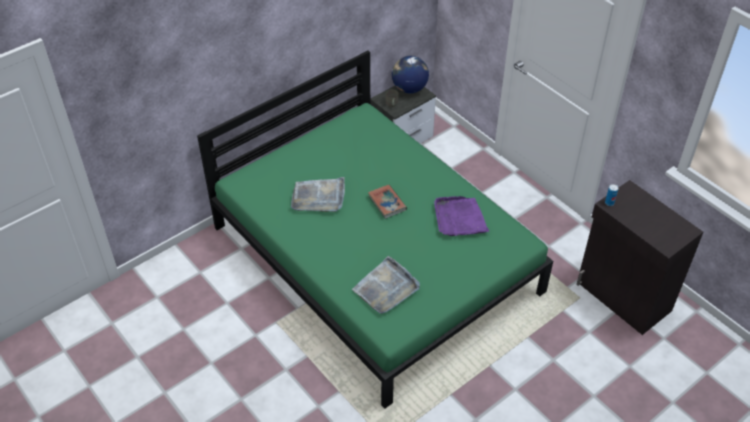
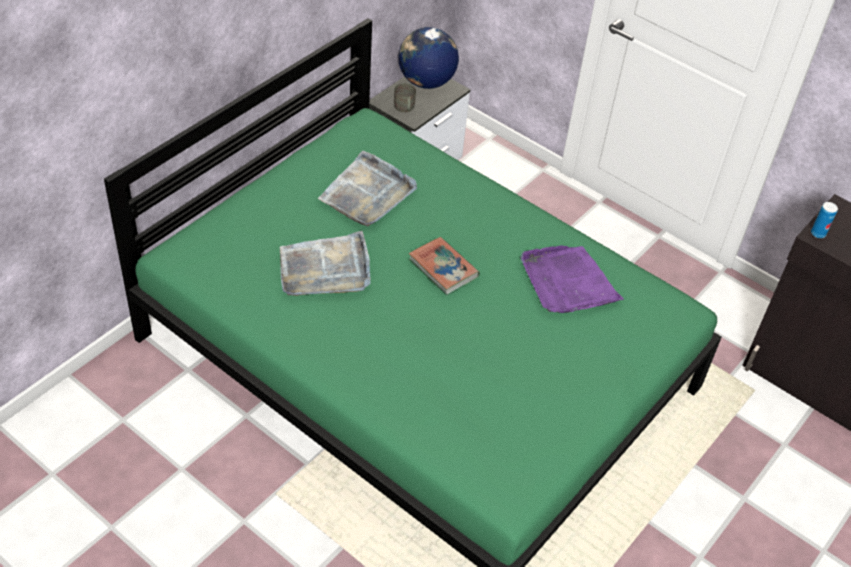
camera: 15 degrees left, 0 degrees up
(386, 288) = (480, 415): grey tray -> grey tray (368, 193)

